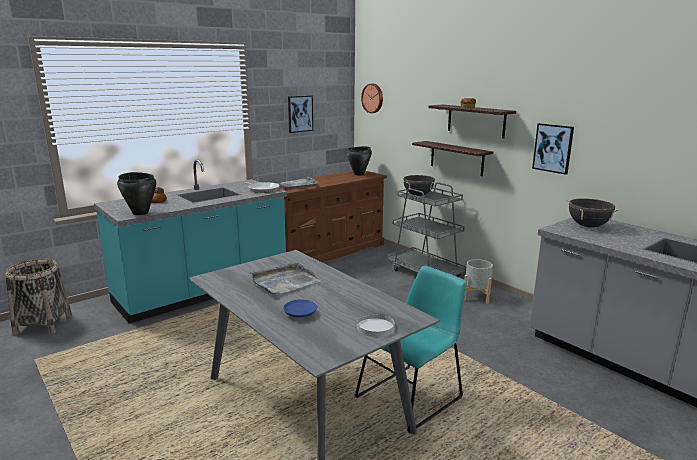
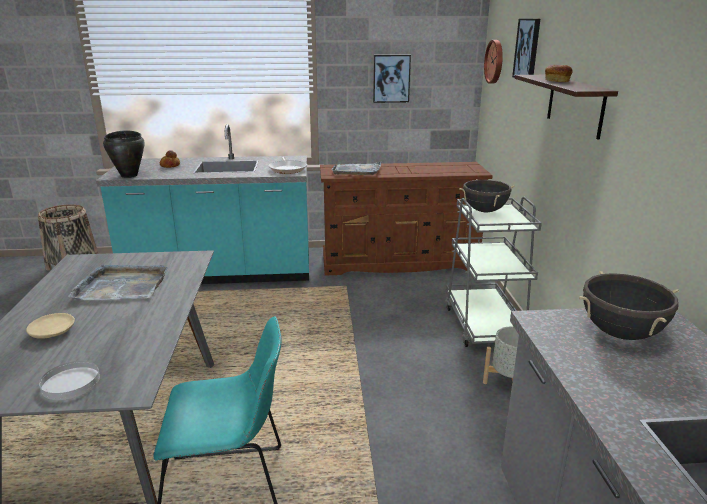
camera: 35 degrees right, 5 degrees up
(300, 313) = (52, 332): blue plate -> beige plate
(359, 174) = (459, 168): black cooking pot -> none
(456, 158) = (551, 163): shelf -> none
(553, 148) = (652, 168): picture -> picture (527, 49)

